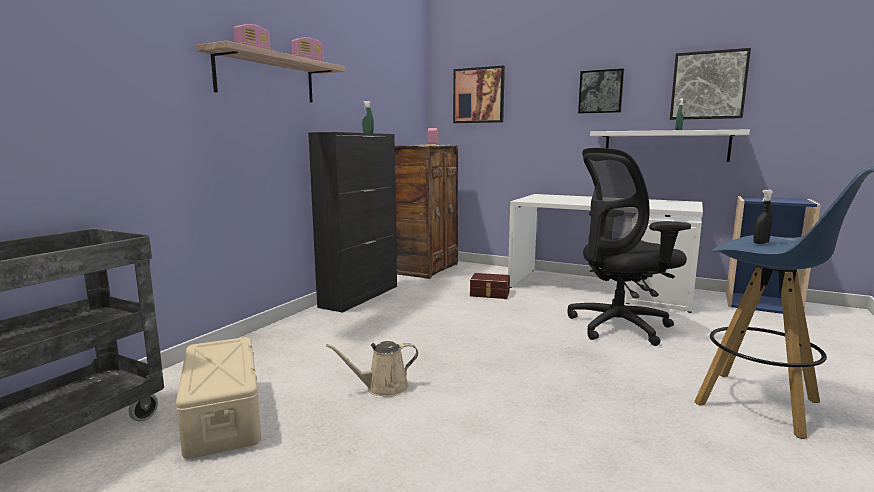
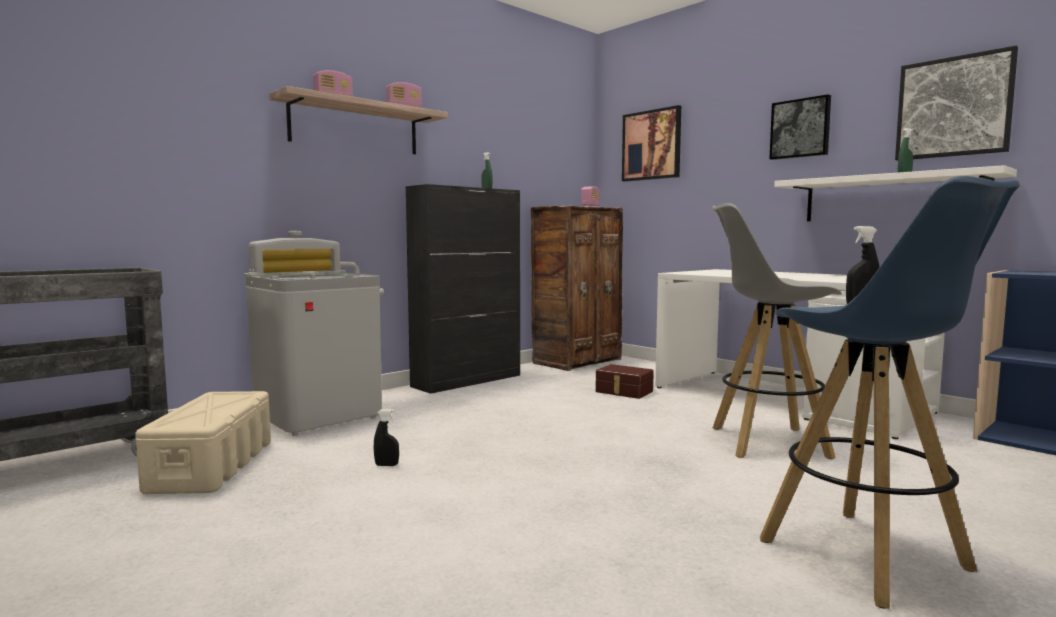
camera: 20 degrees right, 5 degrees down
(268, 347) = (320, 416): none -> grey washing machine
(383, 388) = (386, 465): beige watering can -> black spray bottle
(622, 325) = (766, 442): black office chair -> grey stool

